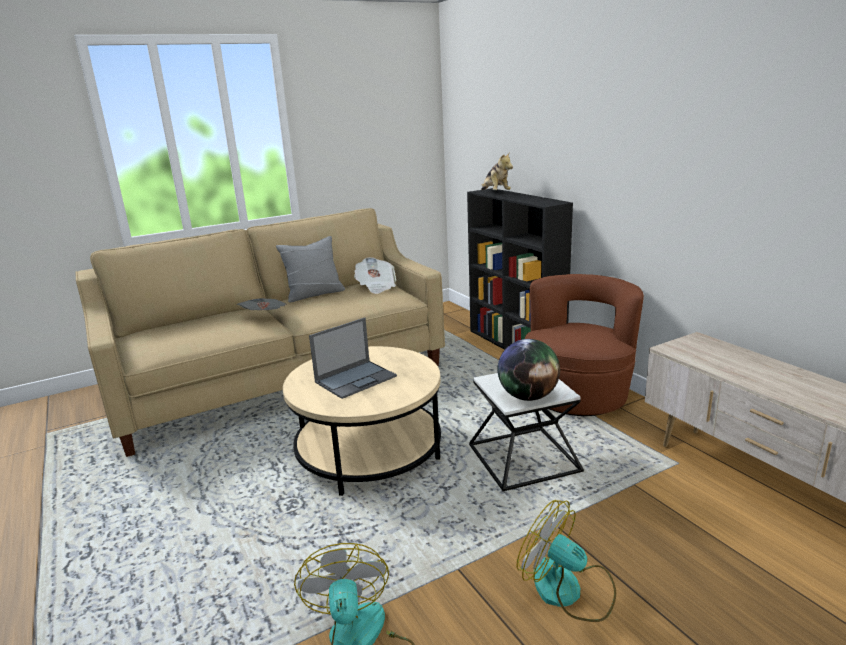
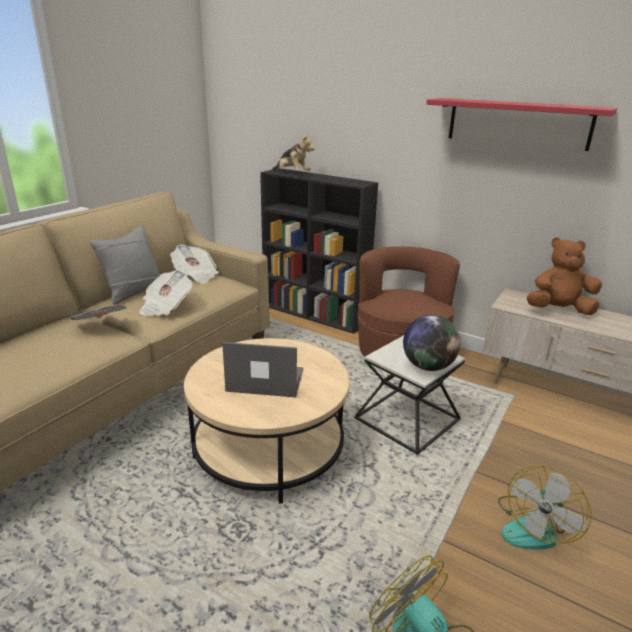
camera: 30 degrees left, 5 degrees up
(326, 308) = (165, 306): none -> newspaper
(356, 379) = (264, 380): laptop -> laptop turned 105 degrees counterclockwise
(568, 590) = (534, 527): fan -> fan turned 60 degrees counterclockwise
(704, 131) = (518, 123): none -> red shelf
(738, 362) = (558, 310): none -> brown plush toy

